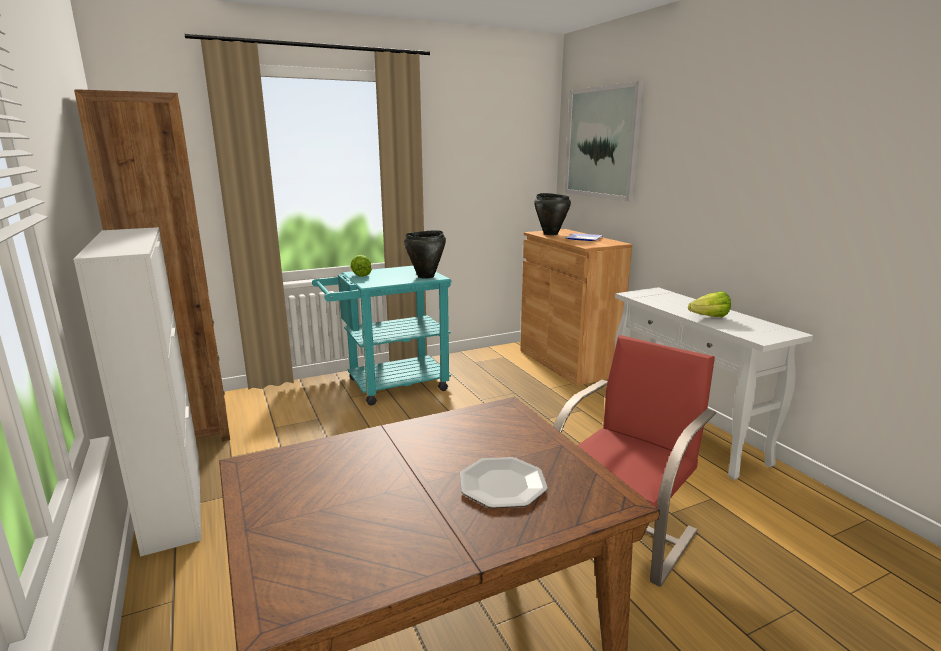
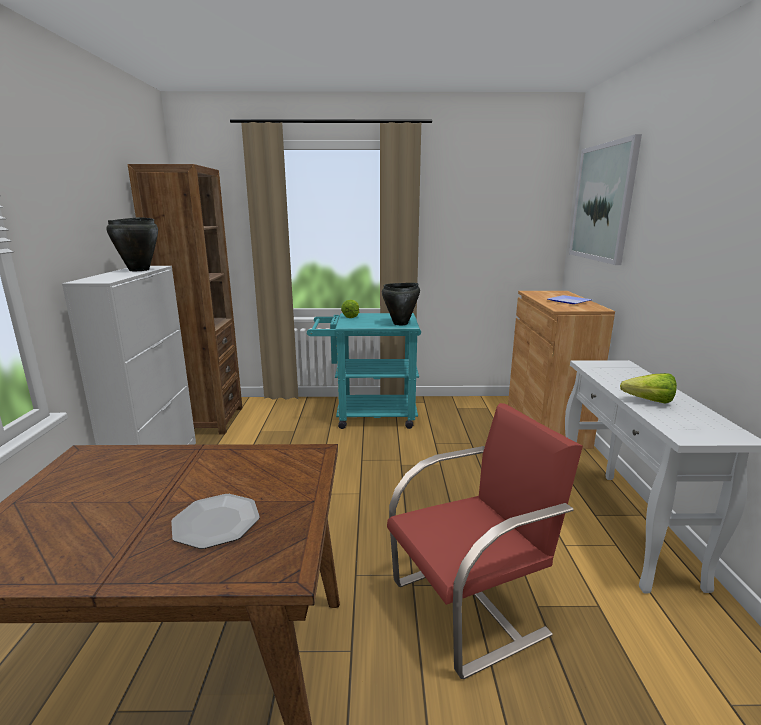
camera: 25 degrees right, 0 degrees up
(550, 234) = (542, 294): black cooking pot -> black cooking pot (139, 270)

